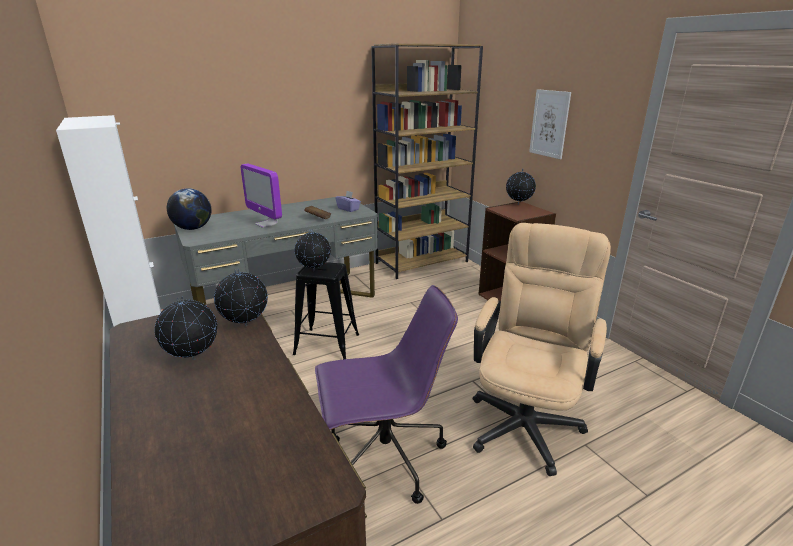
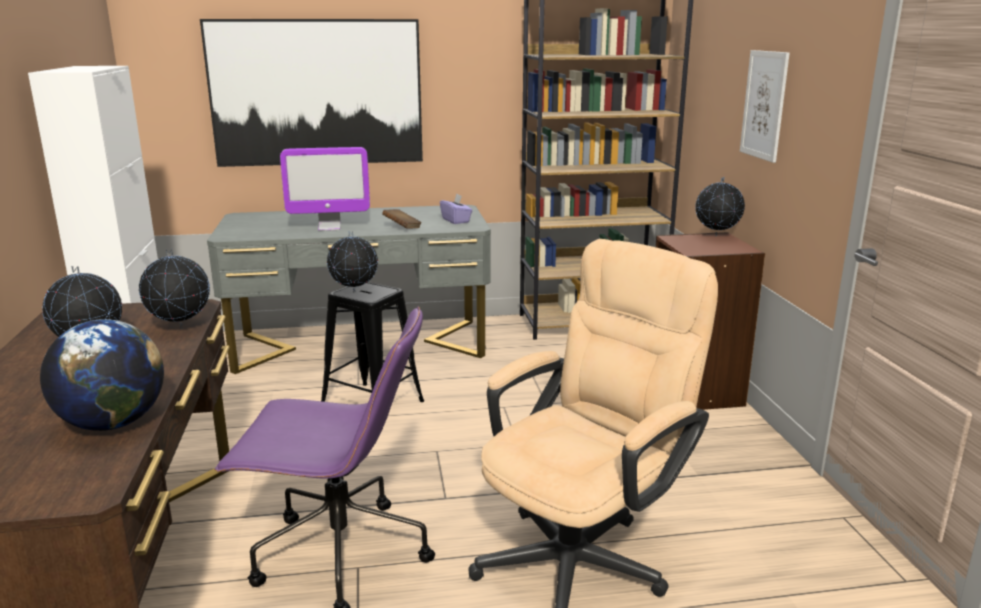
camera: 20 degrees right, 5 degrees down
(193, 228) = (238, 224): globe -> globe (112, 423)
(234, 125) = (317, 93): none -> picture
(266, 224) = (329, 227): monitor -> monitor turned 75 degrees counterclockwise

